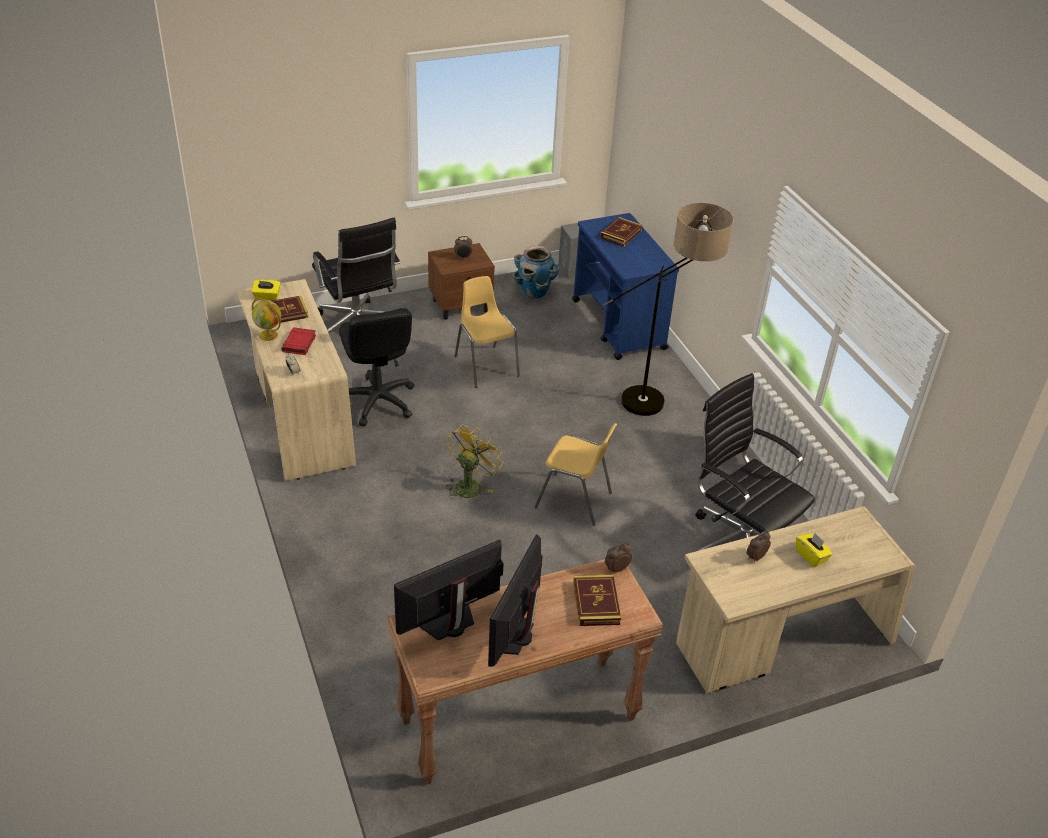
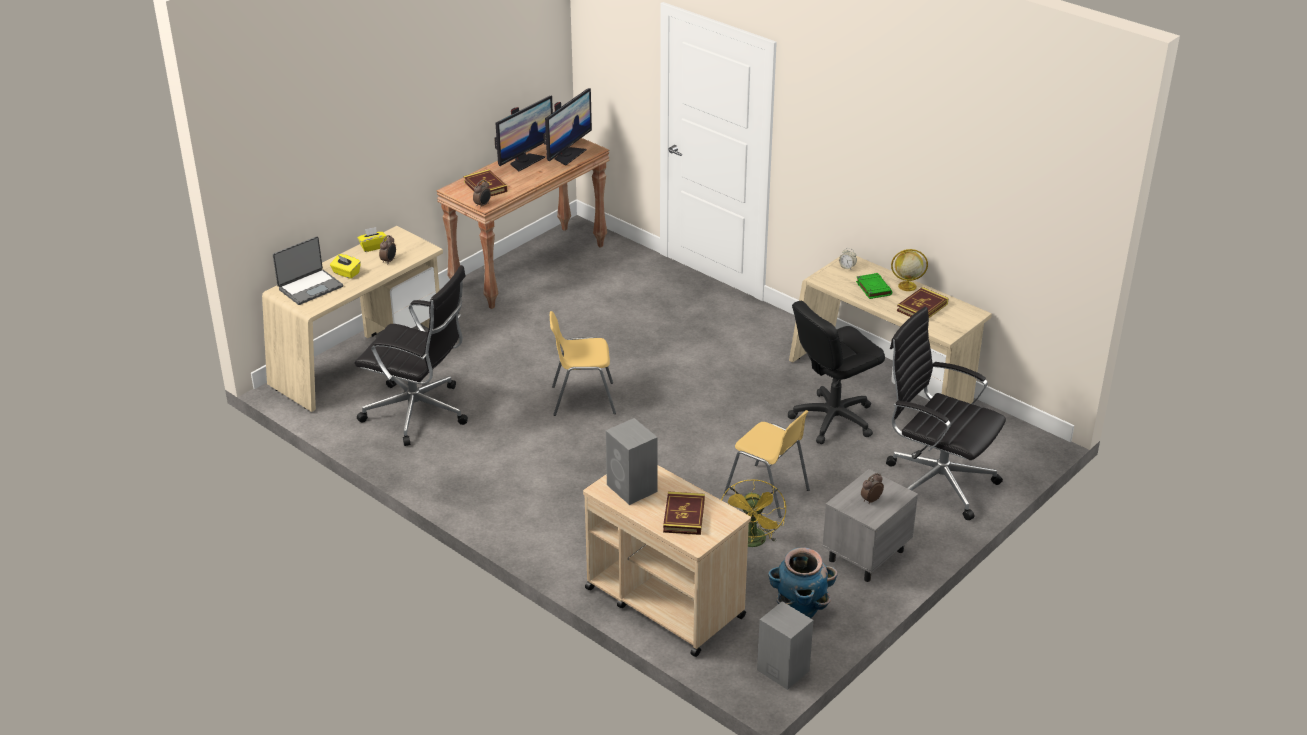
camera: 155 degrees right, 5 degrees down
(267, 297) = (957, 316): yellow tissue box -> yellow tissue box (373, 247)
(299, 344) = (873, 288): red book -> green book
(377, 401) = (832, 419): black office chair -> black office chair turned 75 degrees counterclockwise
(461, 305) = (865, 556): brown nightstand -> grey nightstand
(470, 484) = (681, 381): yellow fan -> yellow fan (752, 543)
(516, 636) = (524, 161): monitor -> monitor turned 45 degrees clockwise
(618, 325) = (664, 602): blue cart -> beige cart
(643, 259) = (632, 489): none -> grey speaker
(660, 403) = (557, 518): floor lamp -> none
(858, 549) = (310, 287): none -> laptop

